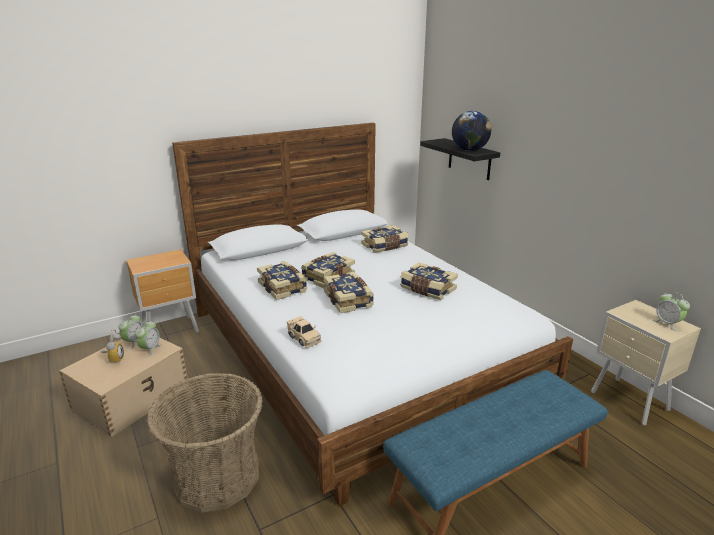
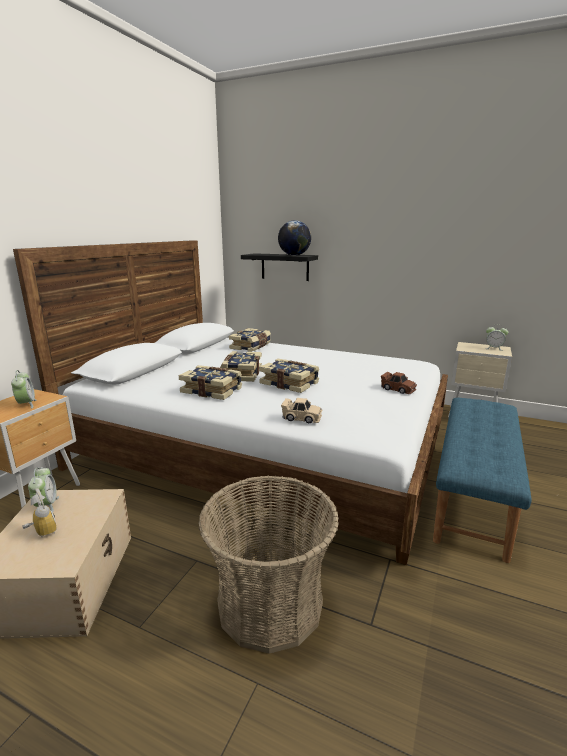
camera: 35 degrees left, 5 degrees down
(150, 349) = (81, 504): alarm clock -> alarm clock (26, 404)
(427, 289) = (333, 364): book -> none
(438, 339) = (397, 389): none -> brown toy car

